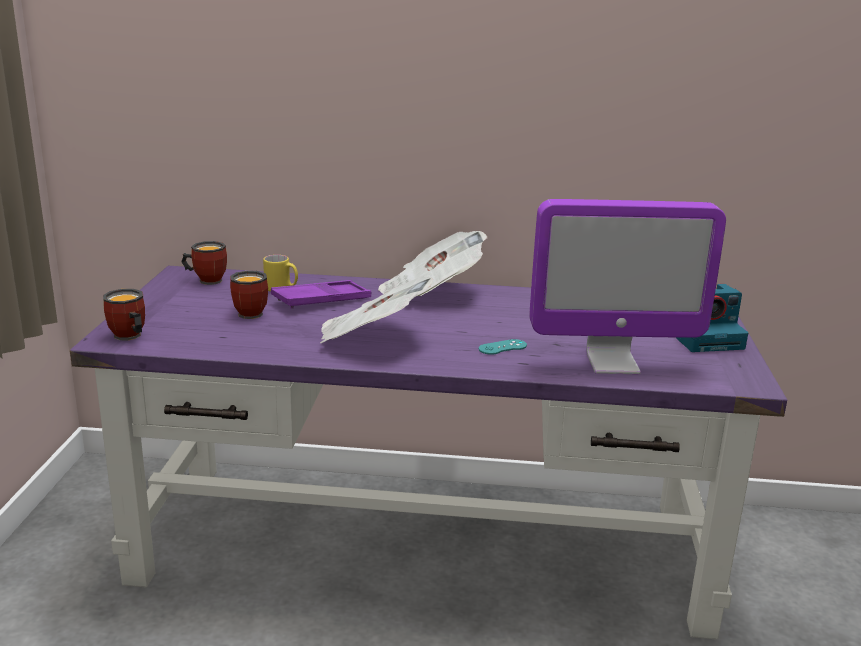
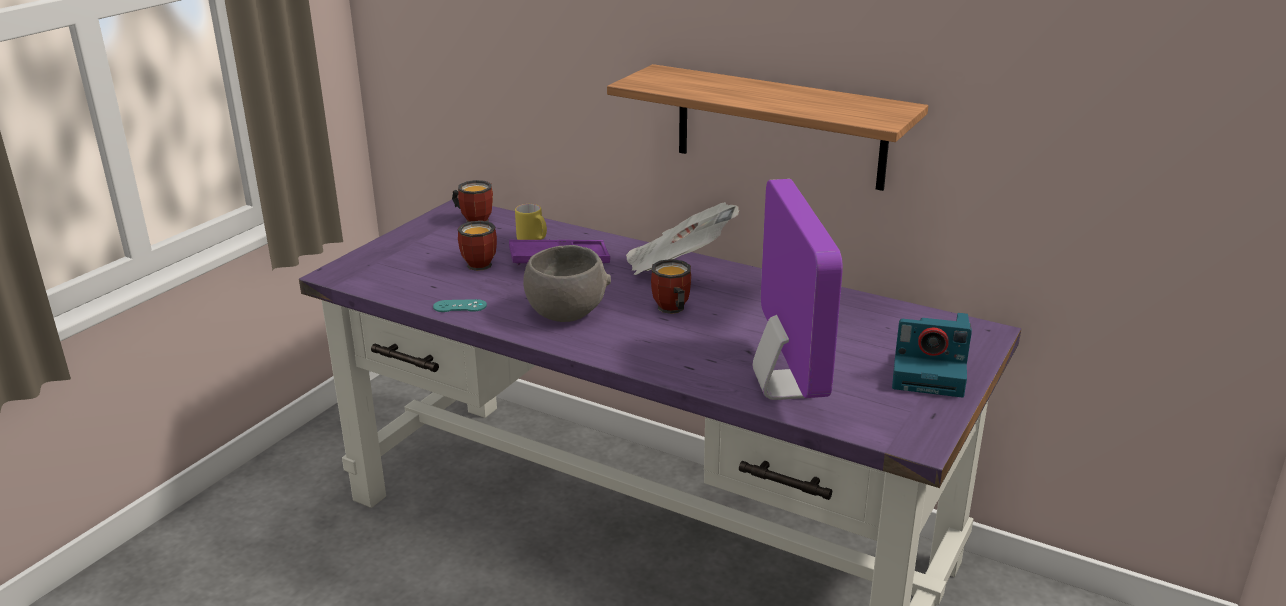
camera: 25 degrees right, 5 degrees up
(127, 337) = (354, 273): mug -> mug (670, 310)
(371, 338) = (566, 311): newspaper -> grey bowl
(502, 347) = (686, 345): turquoise game controller -> turquoise game controller (460, 306)
(513, 157) = (779, 127): none -> shelf
(612, 363) = (785, 386): monitor -> monitor turned 120 degrees counterclockwise

